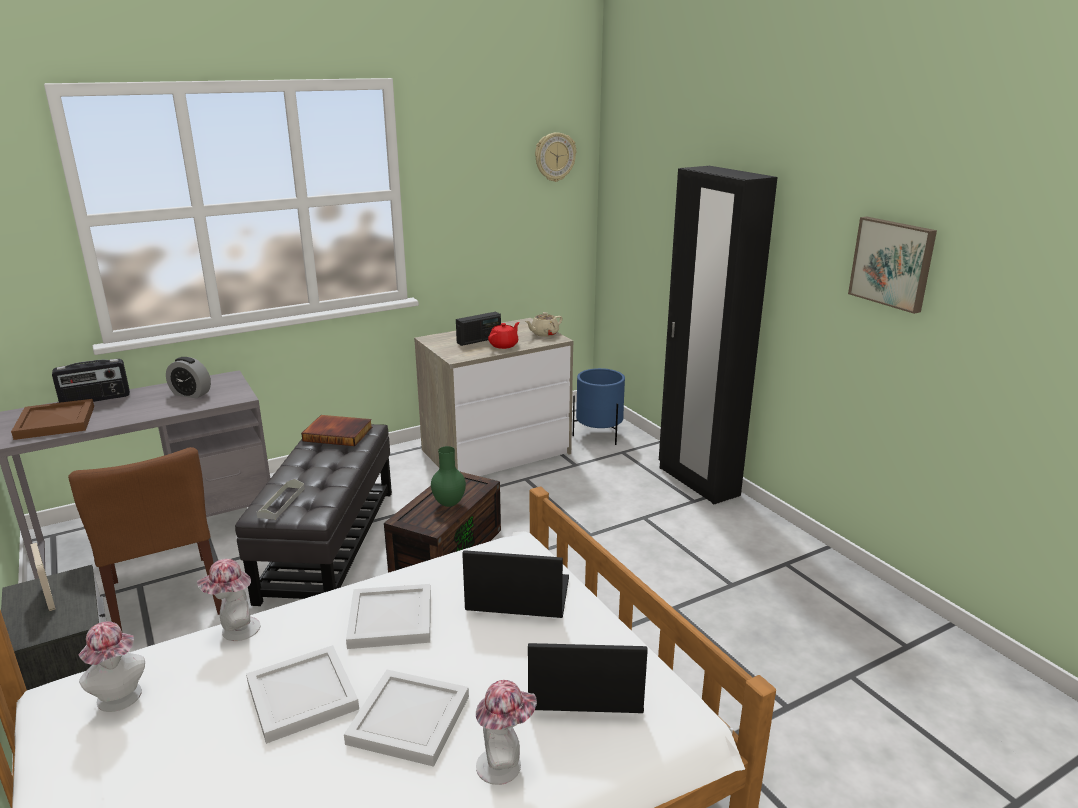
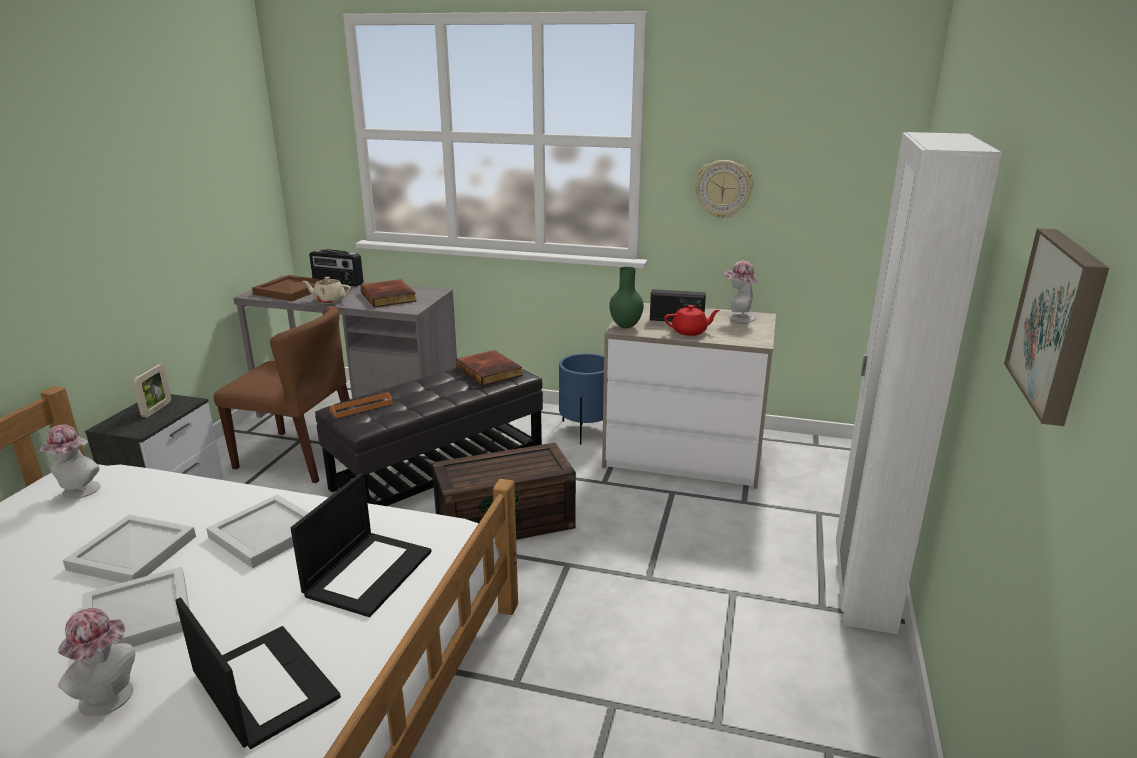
camera: 45 degrees right, 0 degrees up
(166, 597) = (299, 456): brown chair -> brown chair turned 90 degrees counterclockwise
(191, 394) = (389, 297): alarm clock -> book
(235, 630) = (190, 484): hat -> hat (738, 317)
(281, 502) = (361, 407): grey tray -> orange tray
(448, 504) = (500, 471): green vase -> green vase (625, 326)
(516, 595) = (368, 572): laptop -> laptop turned 60 degrees clockwise
(544, 334) = (754, 333): beige teapot -> beige teapot (329, 300)
(554, 157) = (855, 118): wall clock -> wall clock (723, 189)
(599, 435) = (819, 483): blue planter -> blue planter (585, 430)
(697, 481) = (862, 588): black wardrobe -> white wardrobe

